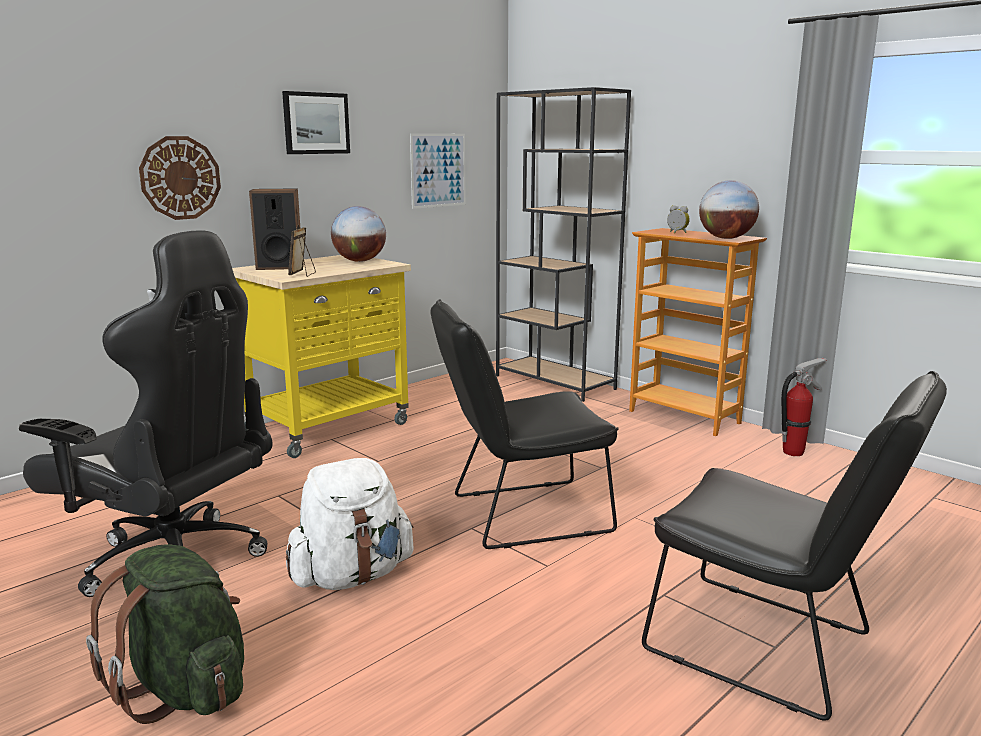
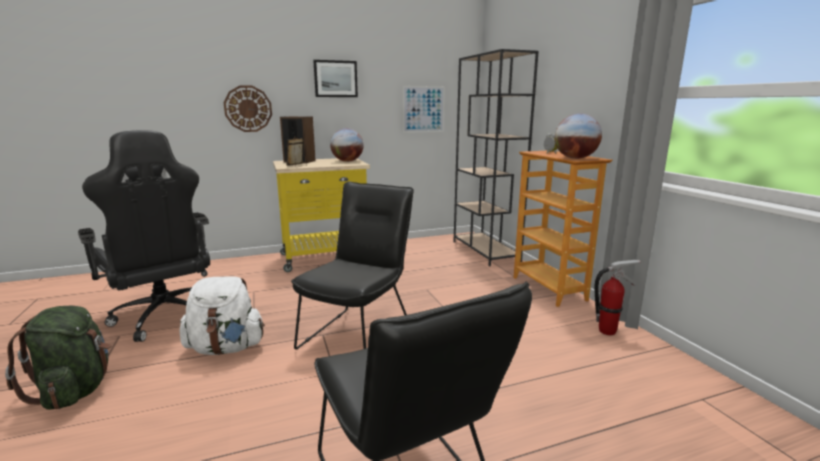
camera: 25 degrees right, 0 degrees up
(519, 515) = (360, 333): black chair -> black chair turned 105 degrees clockwise

